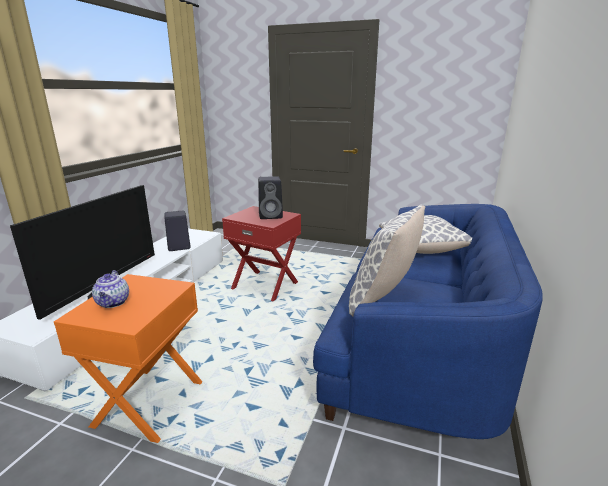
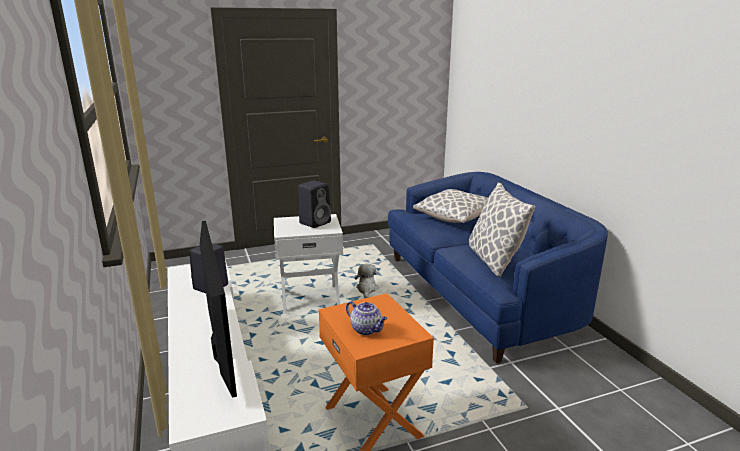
camera: 40 degrees left, 0 degrees up
(265, 285) = (310, 298): red side table -> white side table
(317, 295) = (367, 289): none -> plush toy

